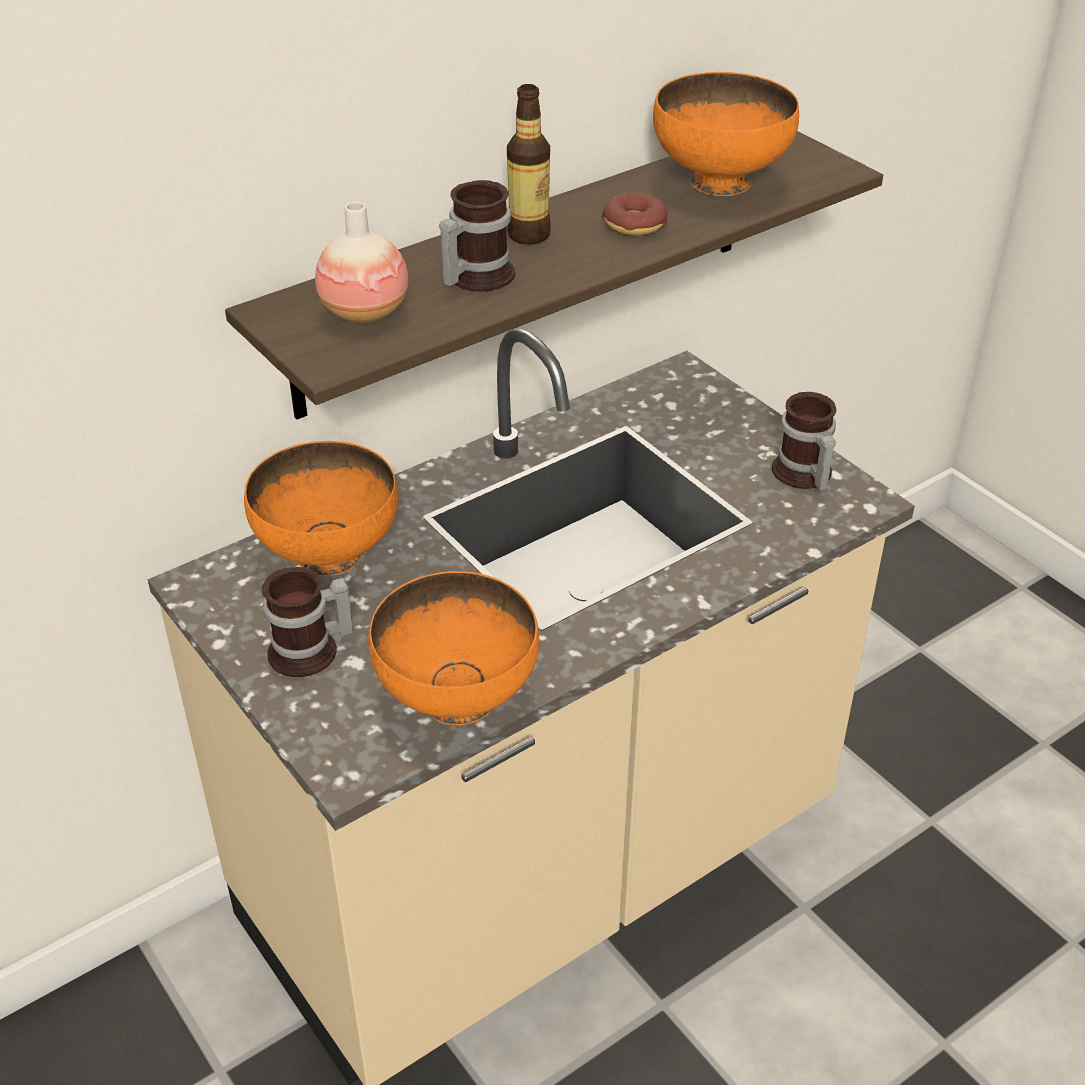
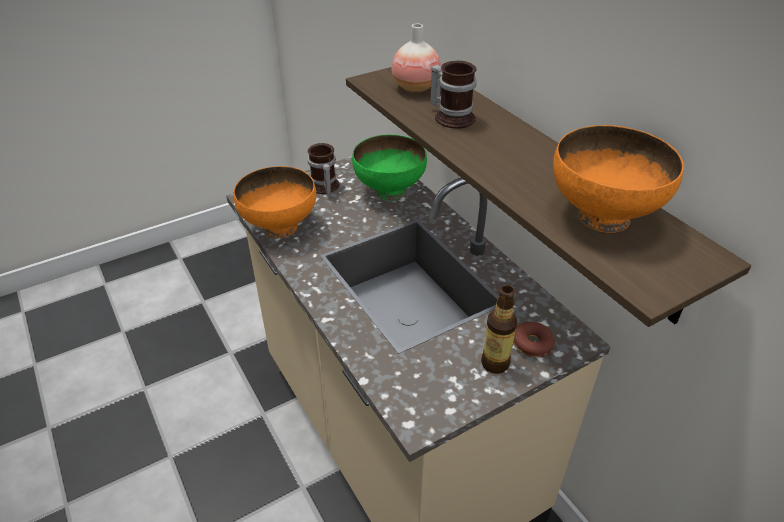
camera: 95 degrees right, 0 degrees up
(327, 556) = (389, 191): orange bowl -> green bowl
(529, 235) = (505, 135): bottle -> bottle (495, 363)
(634, 224) = (524, 173): donut -> donut (532, 344)
(801, 475) = (449, 389): mug -> none

